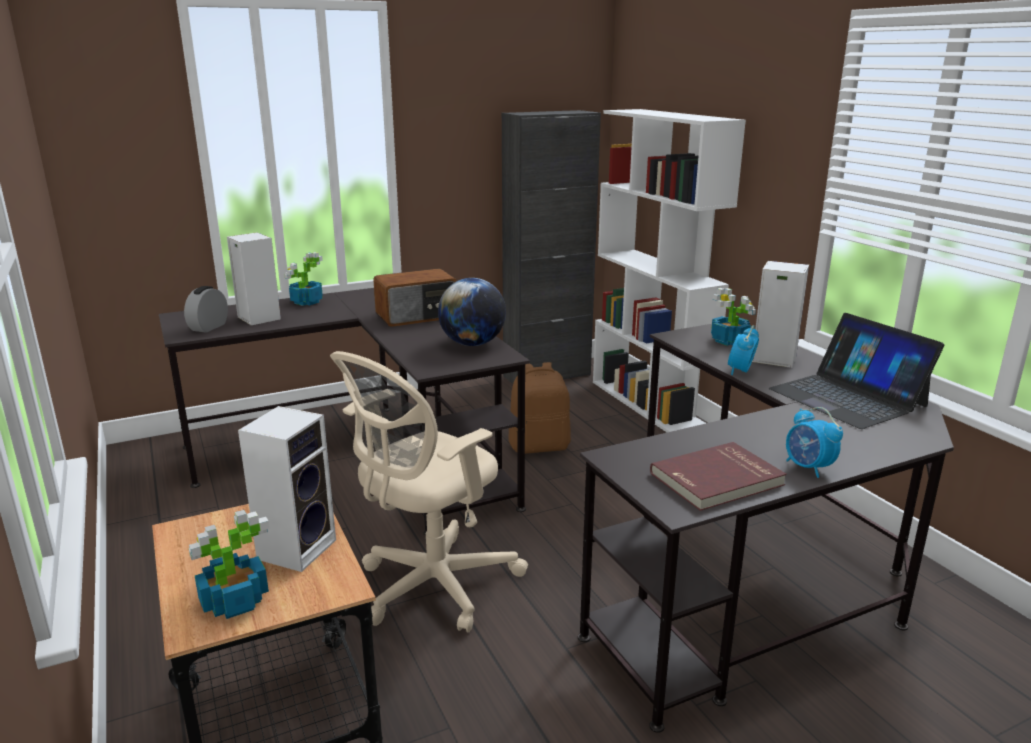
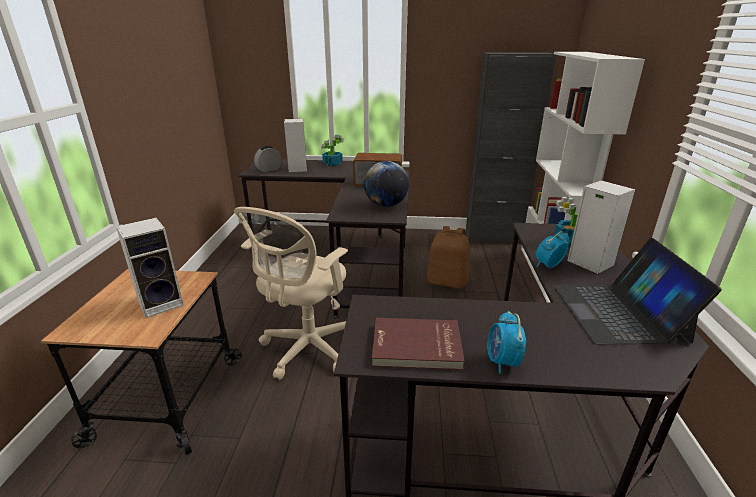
camera: 30 degrees right, 5 degrees up
(233, 601) = (100, 323): potted plant -> none
(431, 587) = (307, 349): beige office chair -> beige office chair turned 45 degrees counterclockwise

